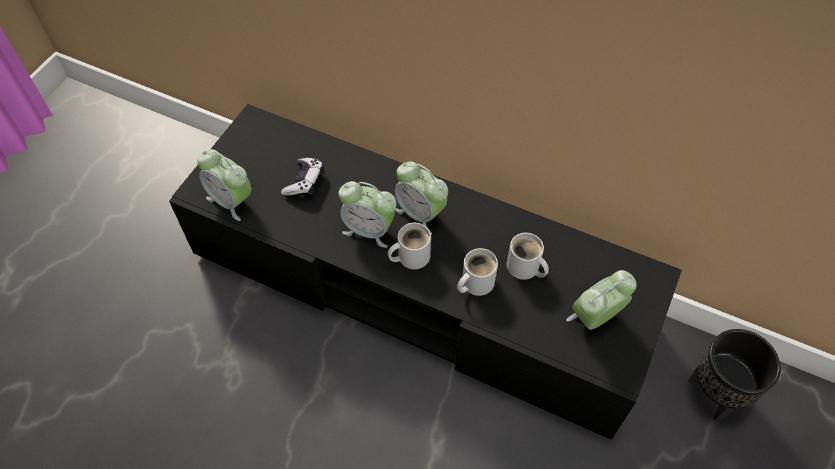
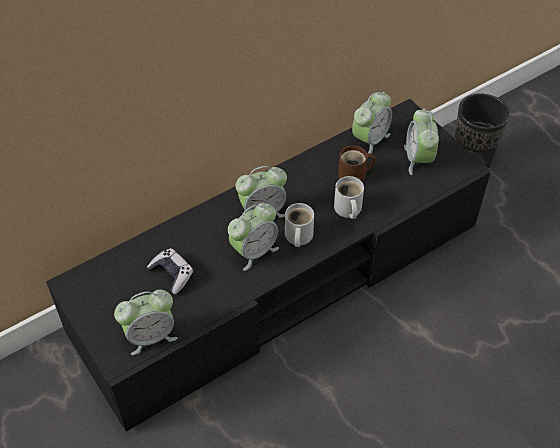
camera: 60 degrees left, 5 degrees down
(524, 268) = (354, 176): white mug -> brown mug
(586, 259) = (370, 140): none -> alarm clock

